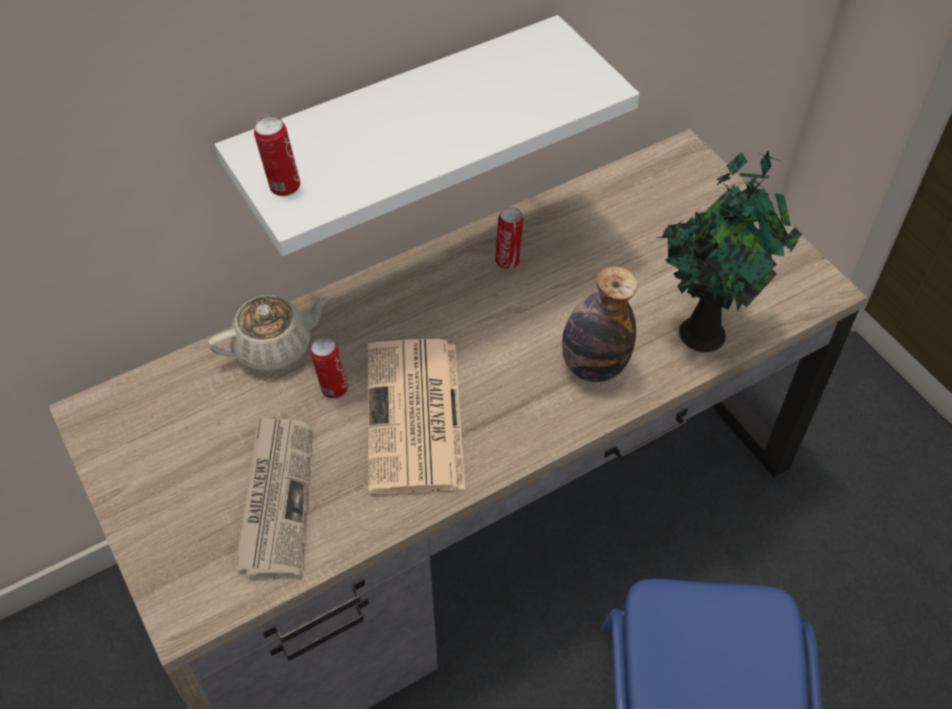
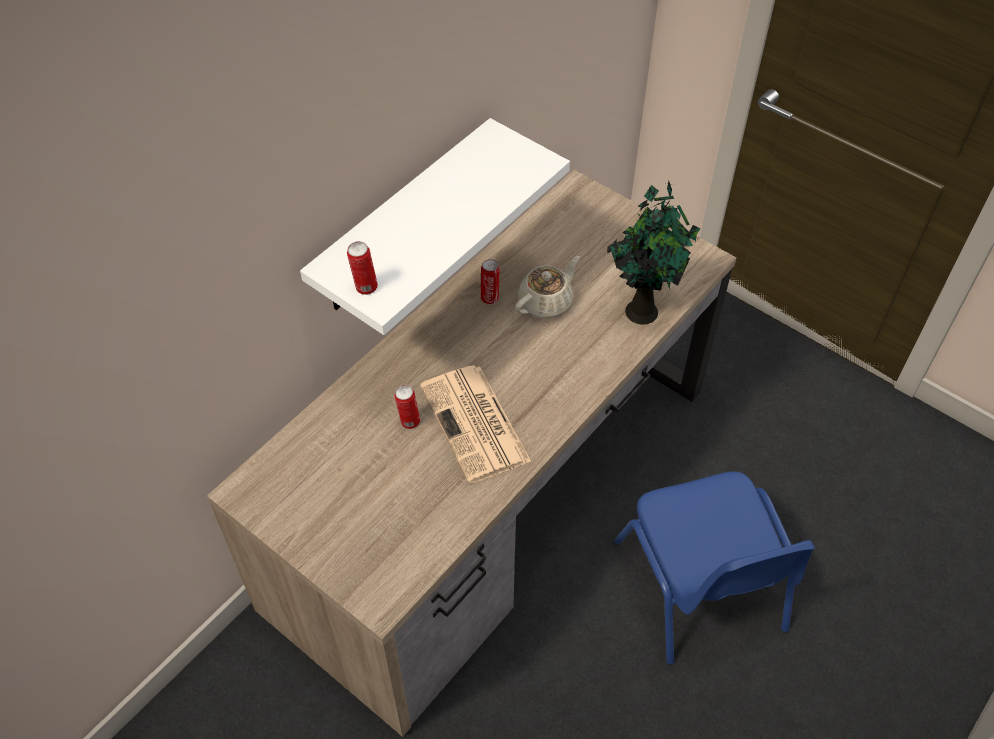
camera: 20 degrees left, 0 degrees up
(275, 348) = (353, 405): beige teapot -> beige teapot (546, 302)
(275, 498) = (405, 507): newspaper -> none
(593, 366) = (579, 354): bottle -> none

